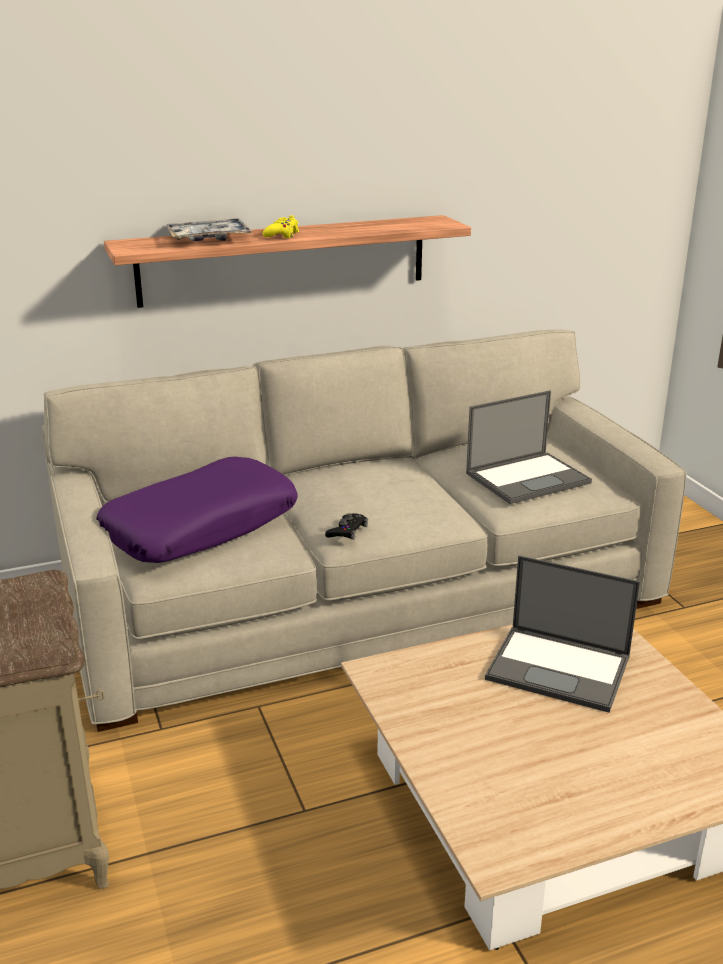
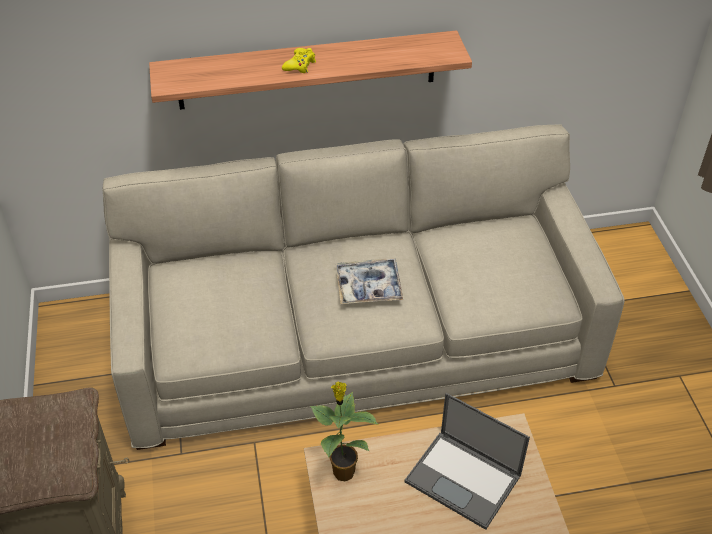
camera: 10 degrees right, 20 degrees up
(201, 527) = (218, 308): purple pillow -> none
(209, 239) = (236, 69): tray -> tray (369, 287)
(347, 531) = (329, 329): black game controller -> none
(400, 677) = (343, 470): none -> potted plant
(528, 478) = (494, 279): laptop -> none

